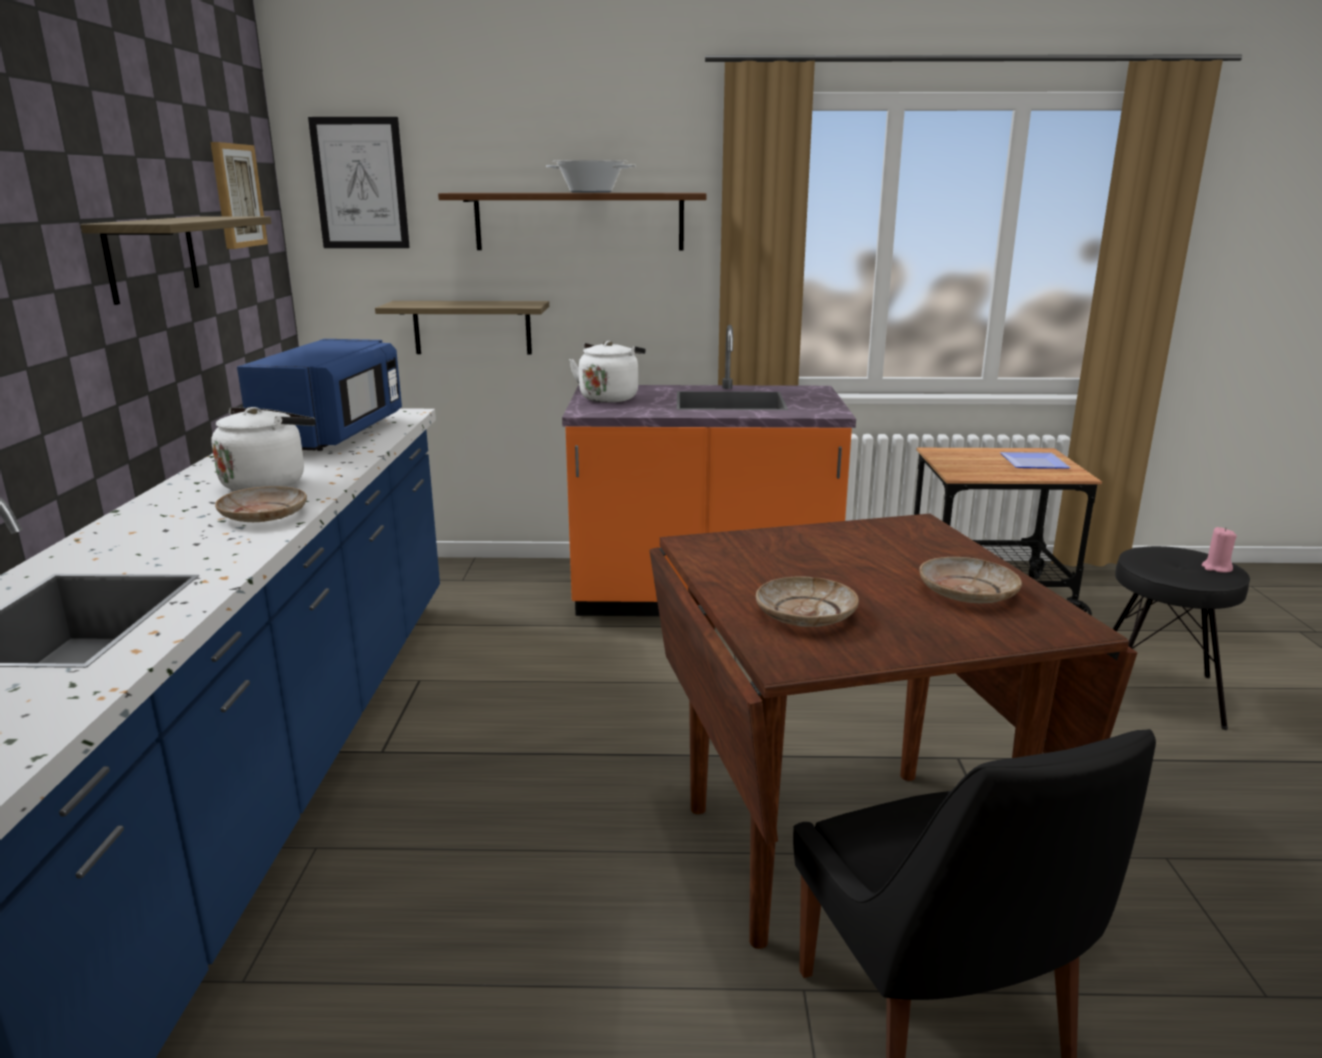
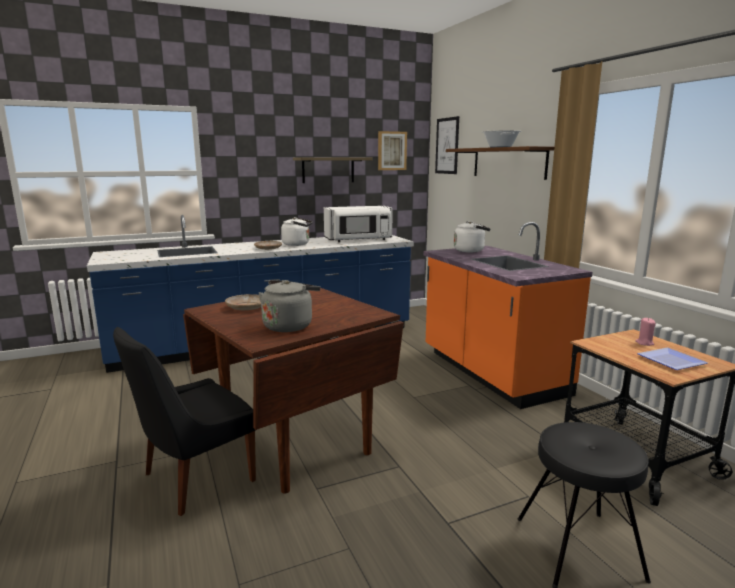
camera: 65 degrees right, 5 degrees down
(333, 434) = (358, 240): blue microwave -> white microwave
(472, 327) = (470, 212): shelf -> none
(967, 592) = (289, 325): beige plate -> grey kettle
(1216, 568) = (602, 457): pink candle -> pink candle (644, 343)

